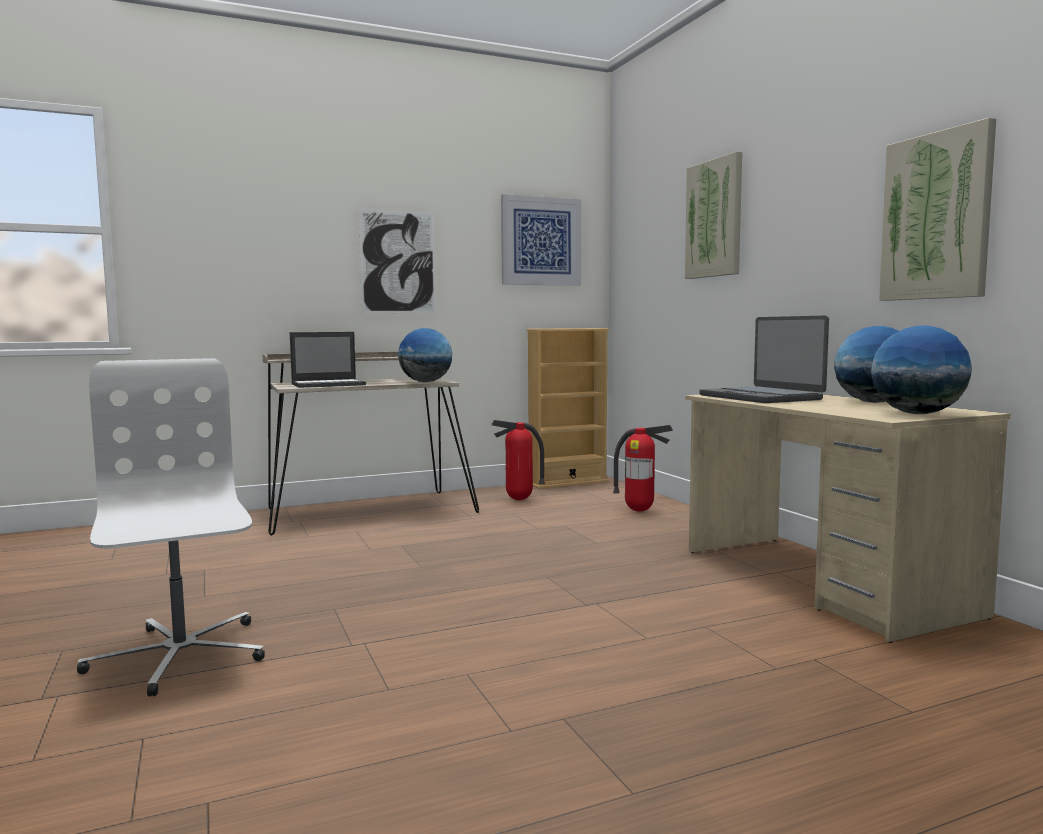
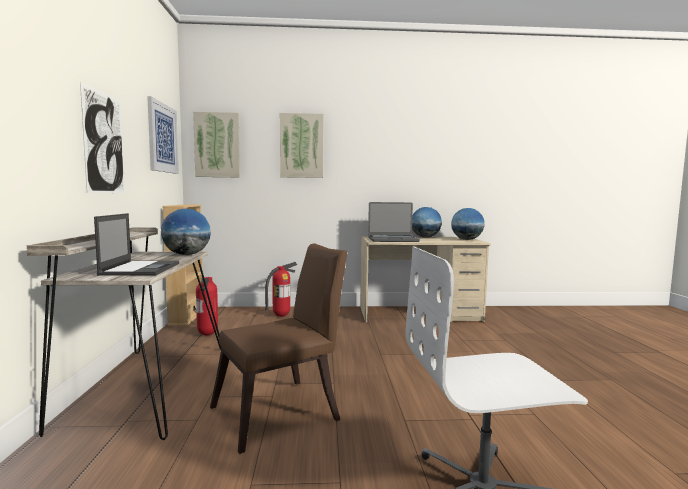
camera: 70 degrees left, 0 degrees up
(333, 558) = (283, 412): none -> brown chair
(936, 217) = (435, 165): picture -> picture (217, 145)

